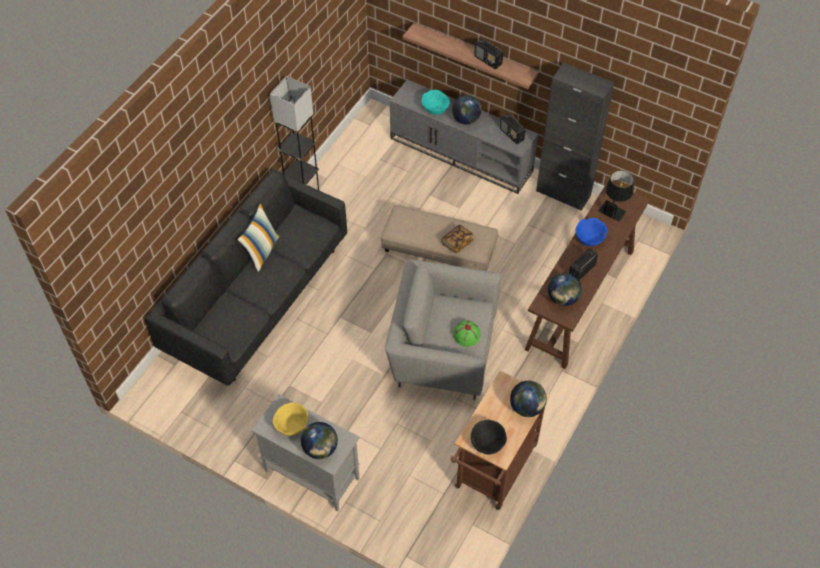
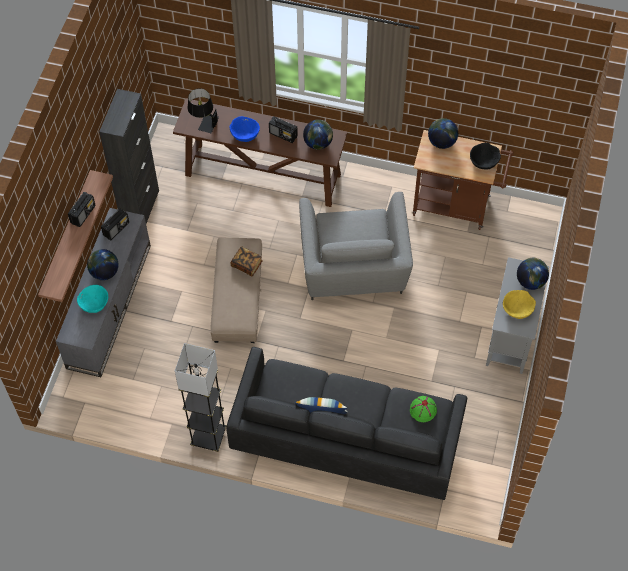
camera: 105 degrees left, 5 degrees up
(466, 335) = (361, 222): green hat -> green hat (423, 410)

